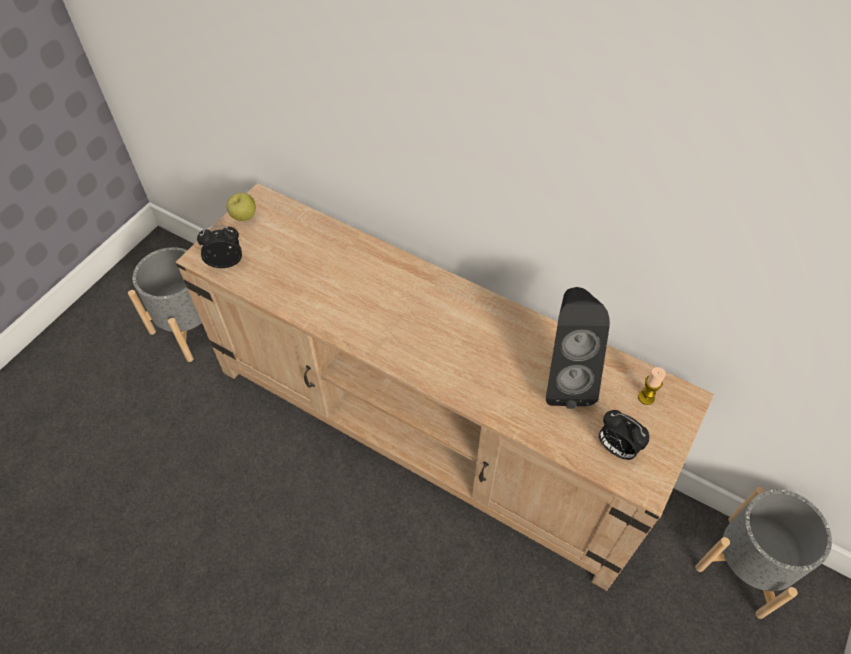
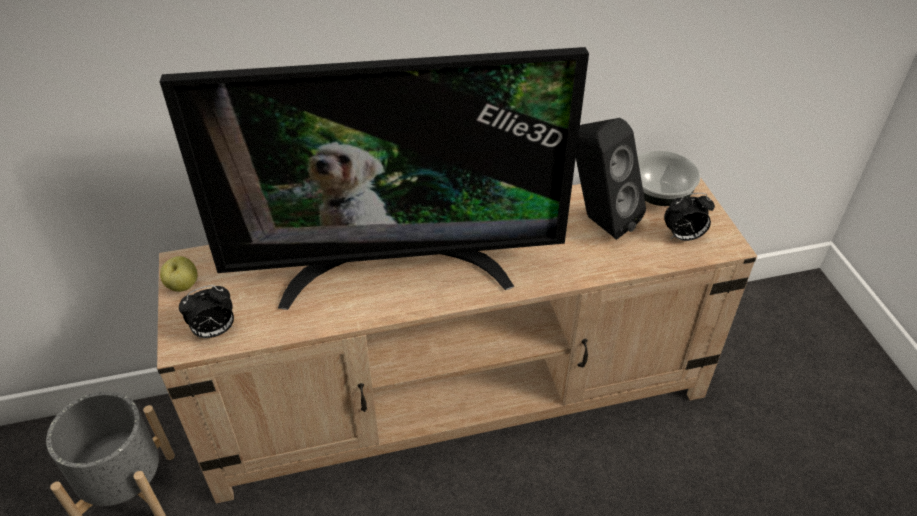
camera: 45 degrees left, 10 degrees down
(226, 262) = (214, 331): alarm clock -> alarm clock turned 150 degrees counterclockwise
(375, 301) = (395, 268): none -> television
(646, 397) = (660, 195): candle -> bowl
(745, 566) = (756, 310): grey planter -> none

